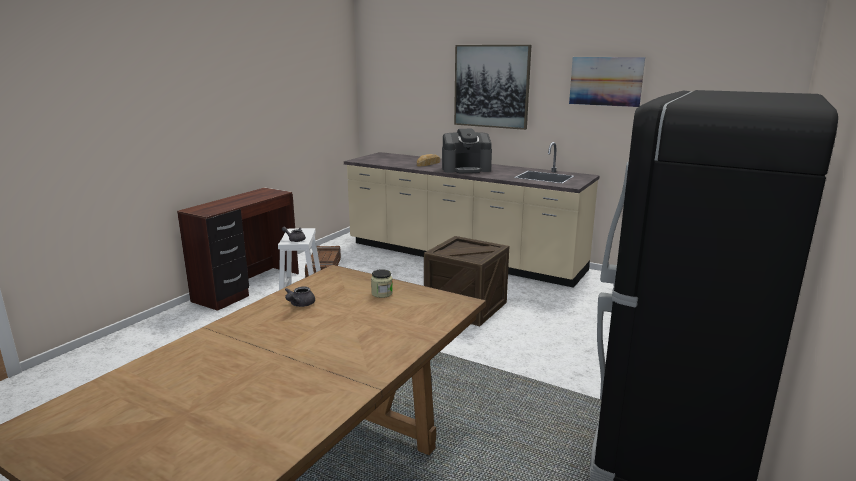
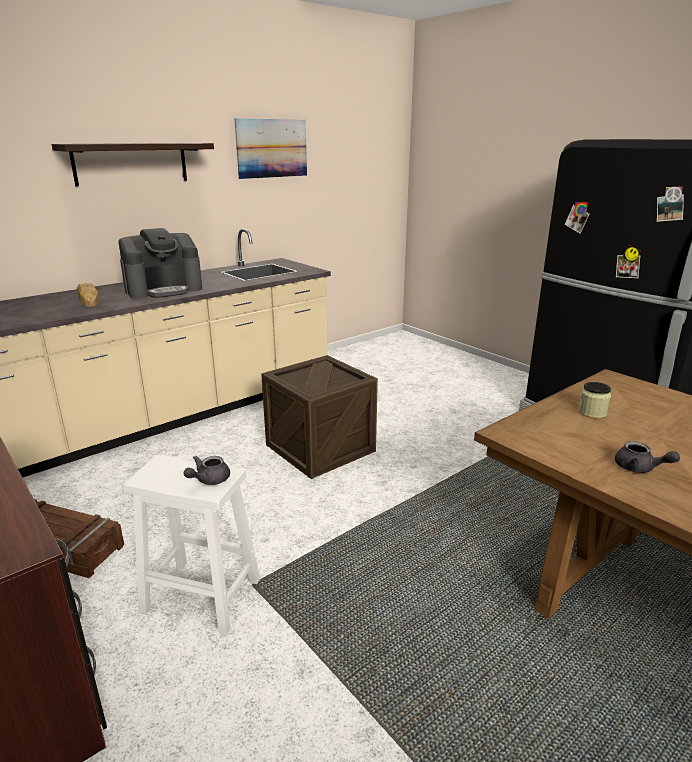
camera: 70 degrees left, 5 degrees up
(466, 169) = (164, 289): coffee machine -> coffee machine turned 45 degrees clockwise
(491, 86) = (131, 163): picture -> shelf

